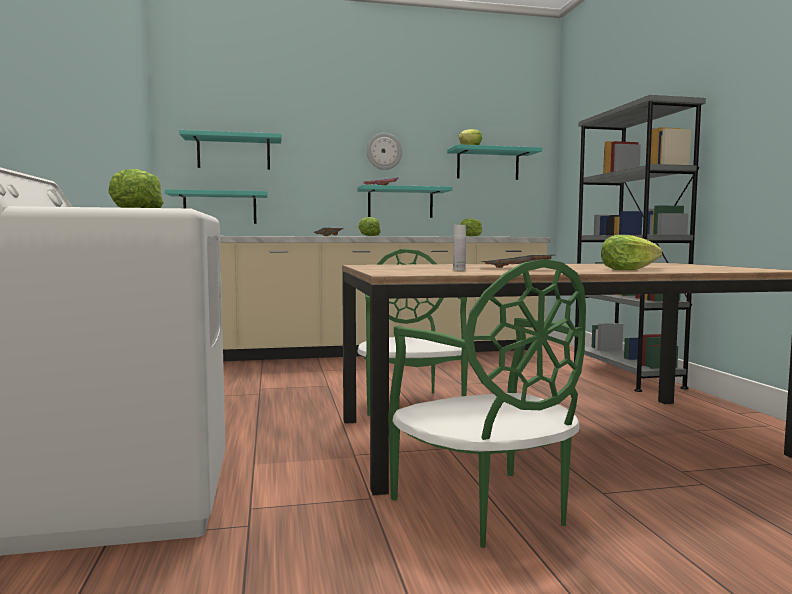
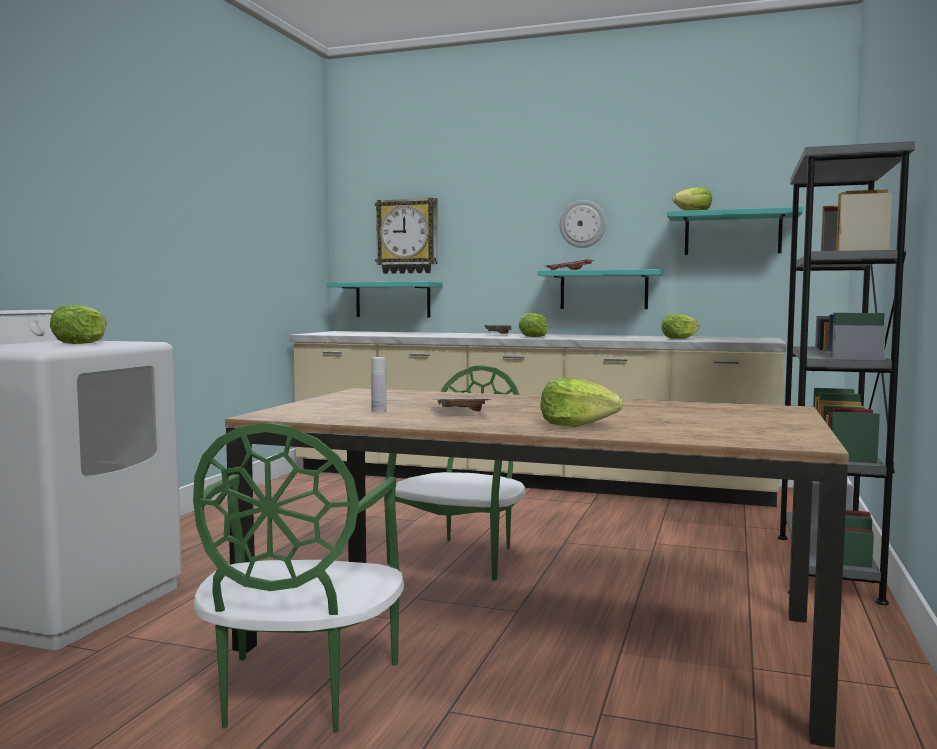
camera: 30 degrees right, 0 degrees up
(233, 153) = (407, 236): turquoise shelf -> wall clock

